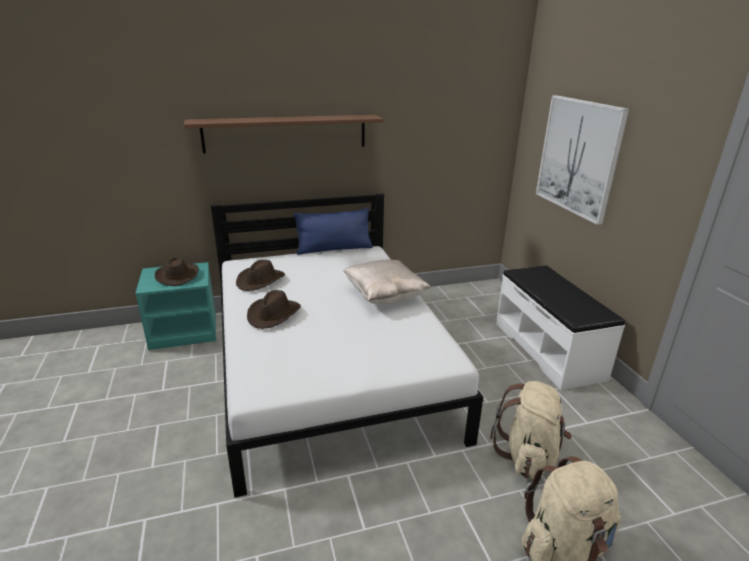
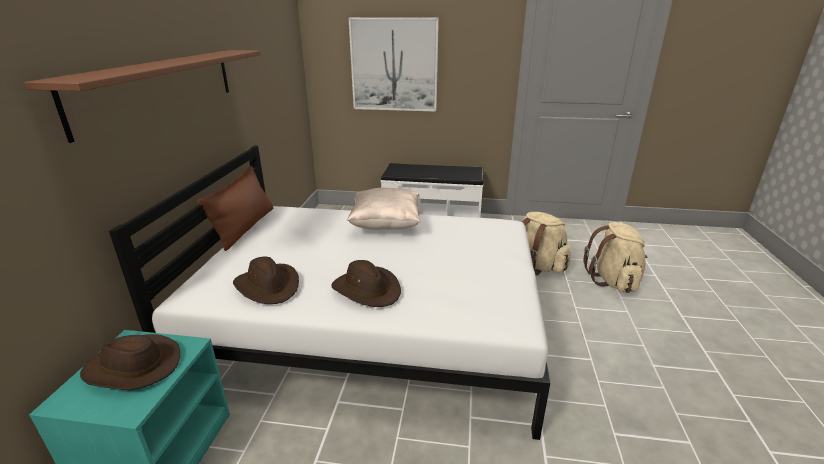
camera: 65 degrees left, 0 degrees up
(334, 249) = (245, 227): blue pillow -> brown pillow

